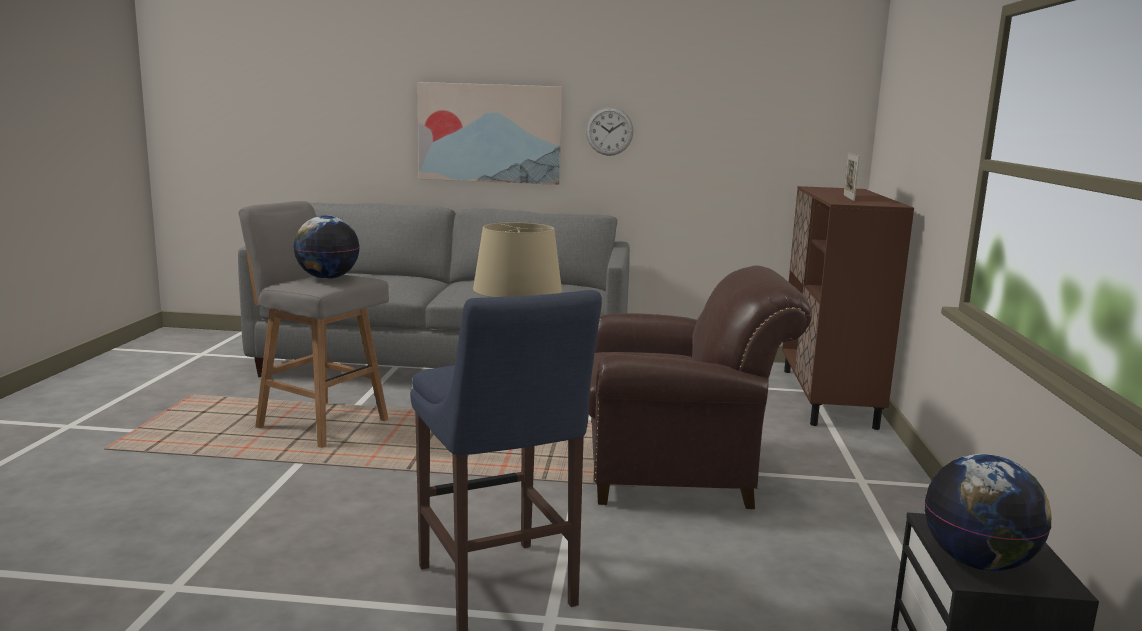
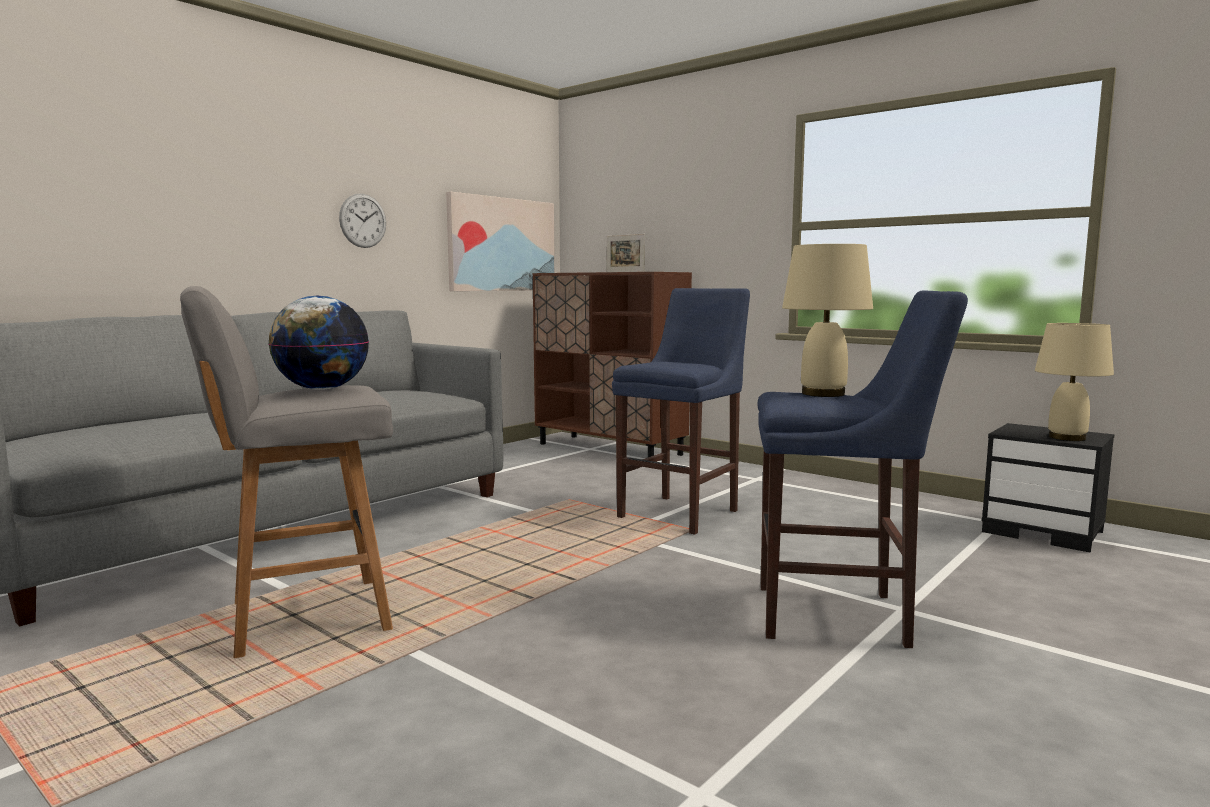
camera: 55 degrees left, 5 degrees down
(490, 133) = (226, 219): picture -> picture (501, 244)
(678, 472) = (682, 513): brown armchair -> blue stool
(978, 563) = (1066, 437): globe -> beige table lamp

